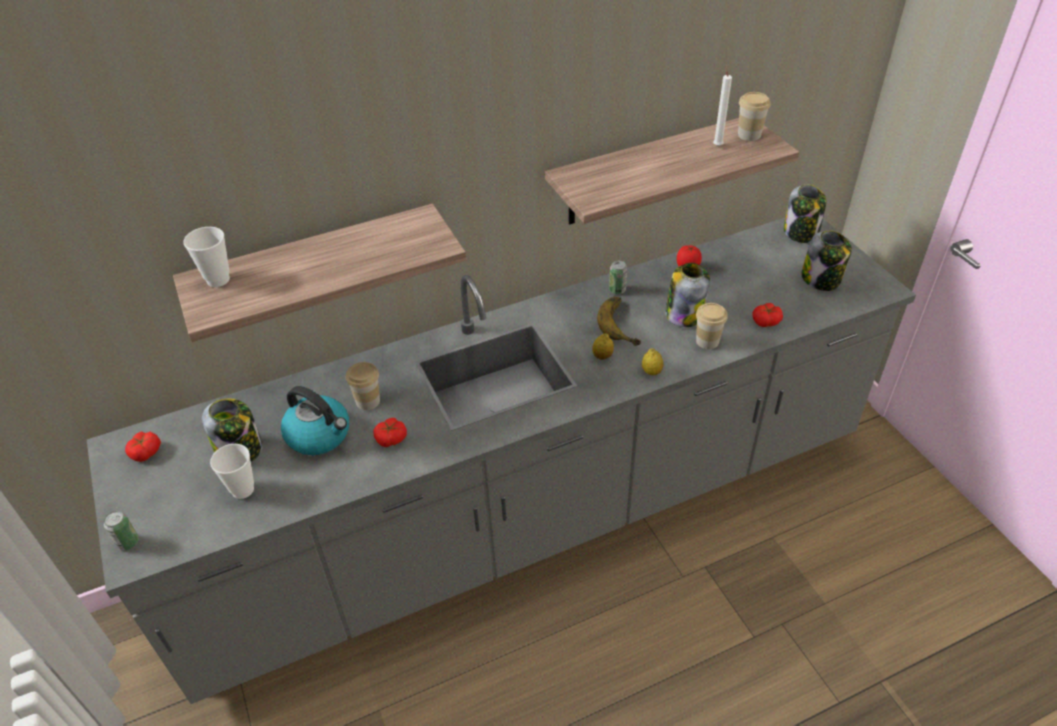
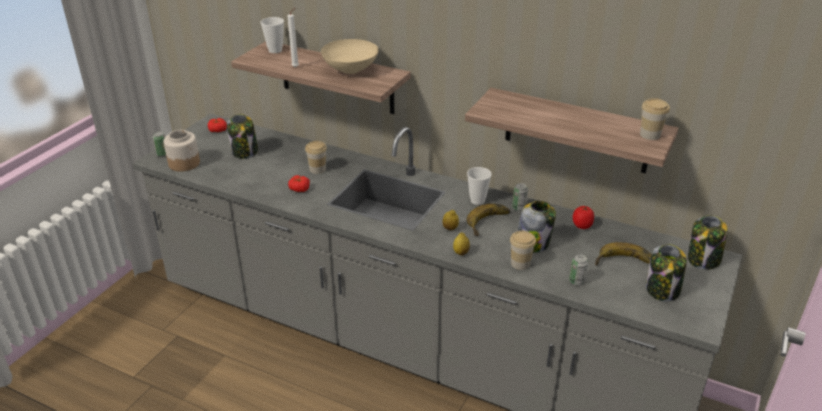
camera: 50 degrees right, 10 degrees down
(186, 528) = (184, 163): none -> jar
(243, 490) = (221, 165): cup -> cup (477, 200)
(320, 435) = (278, 168): kettle -> none
(369, 244) = (351, 70): none -> beige bowl
(717, 145) = (615, 128): white candle -> white candle (296, 67)
(766, 321) = (576, 281): tomato -> can
(767, 278) = (624, 263): none -> banana

